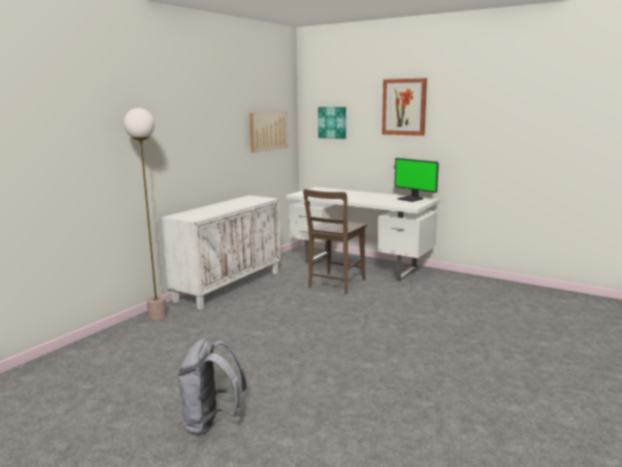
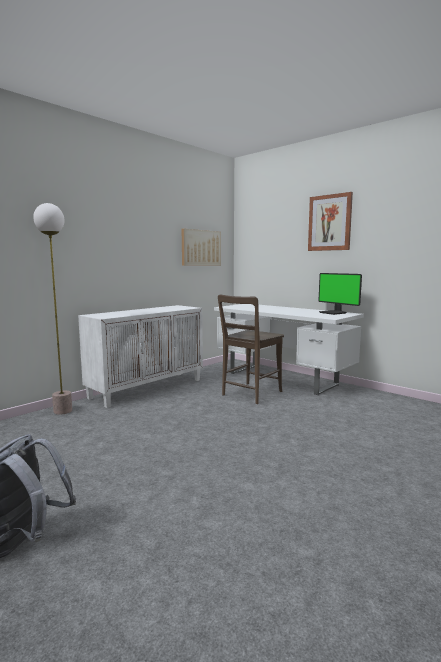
camera: 10 degrees right, 5 degrees down
(332, 122) = (263, 242): picture -> none

